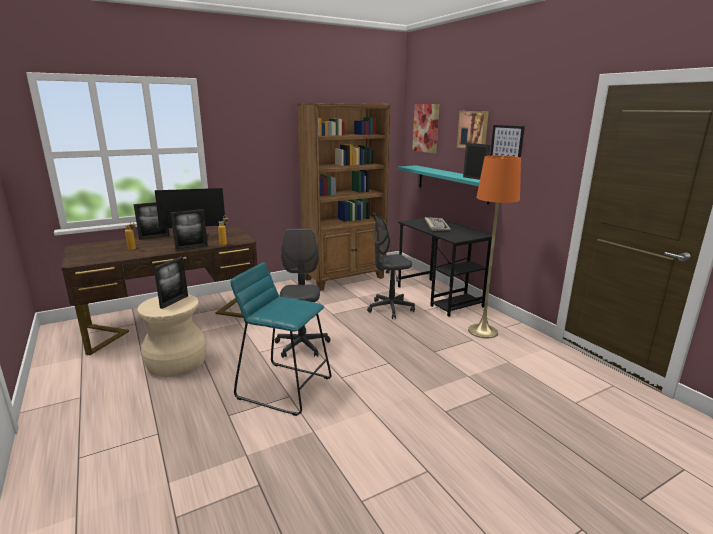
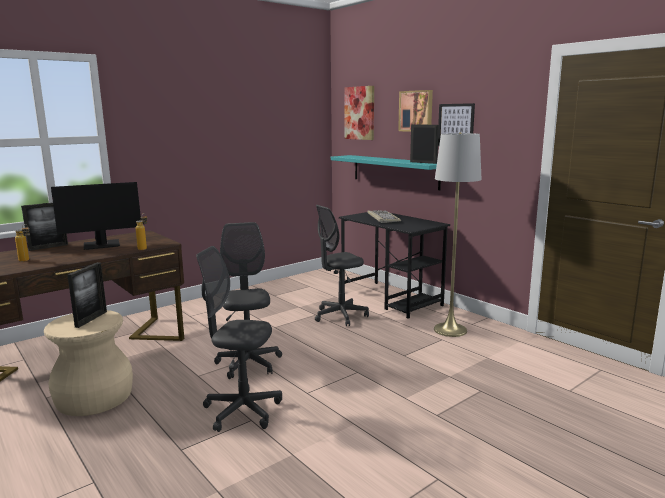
camera: 10 degrees left, 5 degrees down
(191, 248) = (103, 255): picture frame -> none
(285, 387) = (242, 411): turquoise stool -> grey office chair
(345, 278) = (278, 288): brown bookcase -> none
(483, 331) = (450, 330): orange floor lamp -> grey floor lamp

